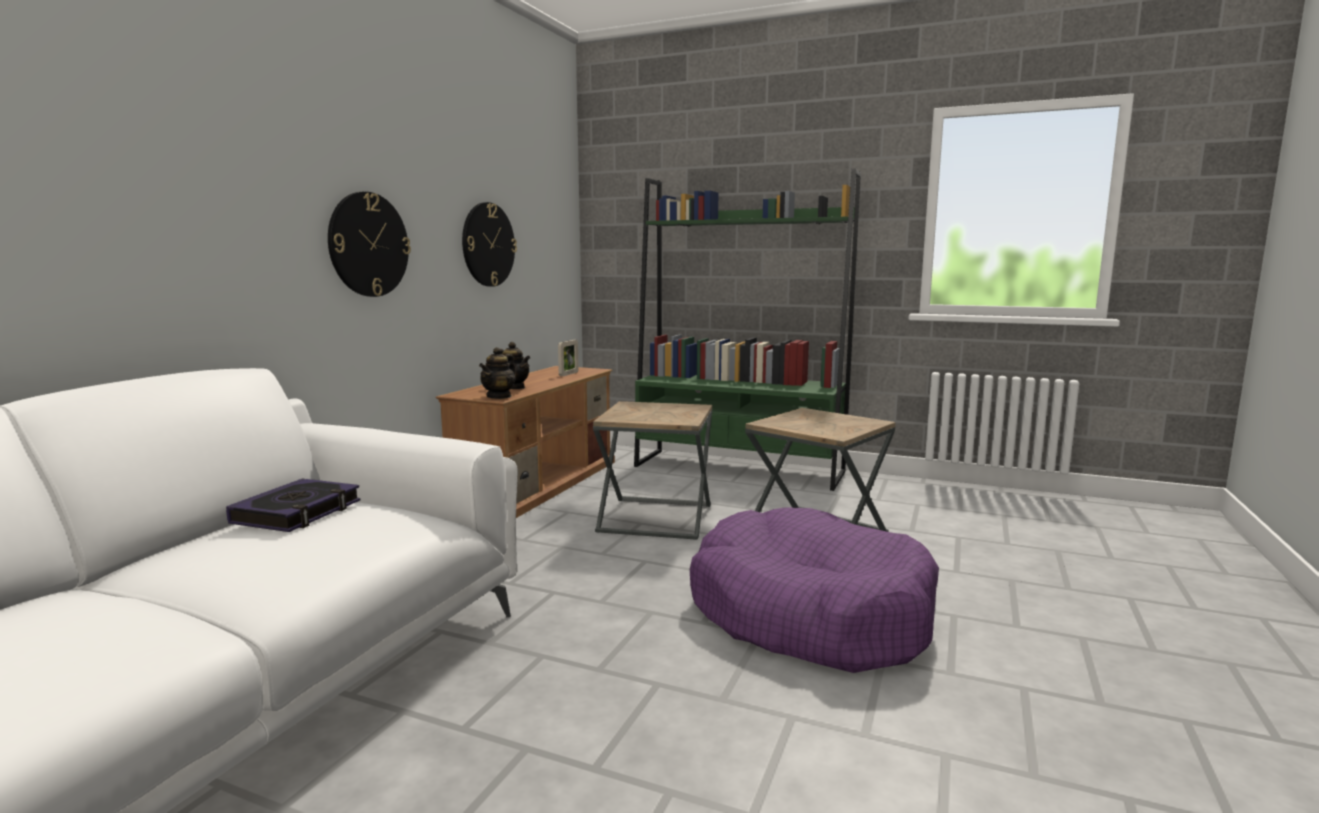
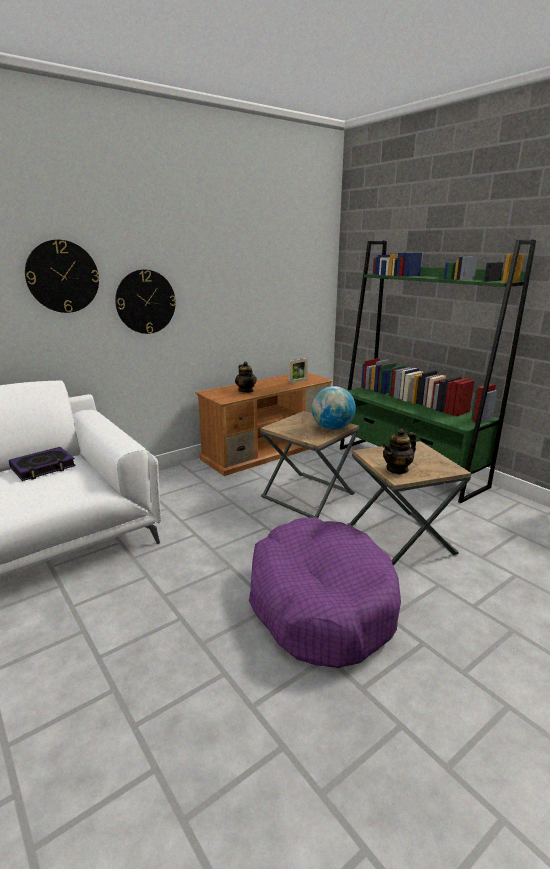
camera: 30 degrees right, 10 degrees up
(488, 244) = (245, 293): wall clock -> wall clock (62, 276)
(499, 396) = (226, 398): teapot -> teapot (397, 469)
(687, 410) = (332, 428): none -> globe

